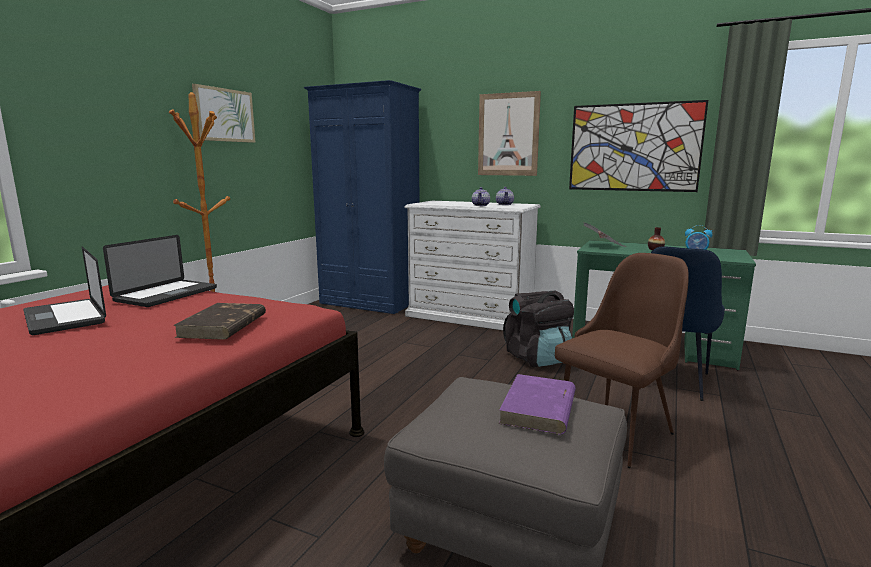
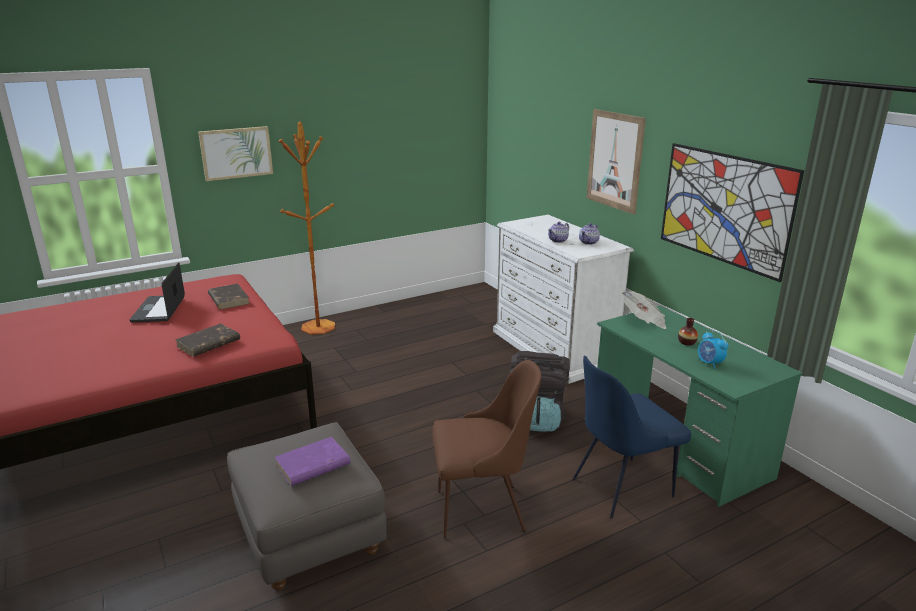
camera: 35 degrees right, 10 degrees up
(167, 294) = (228, 299): laptop -> brown book
(224, 115) = (344, 127): picture -> picture (236, 153)
(370, 302) = (486, 304): blue wardrobe -> none

